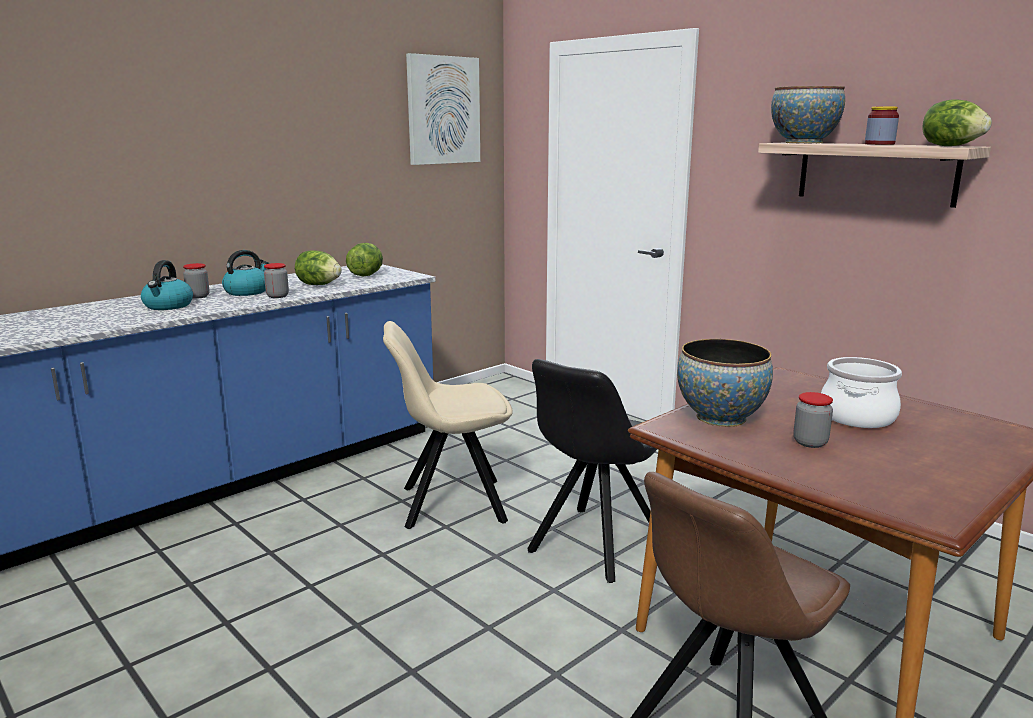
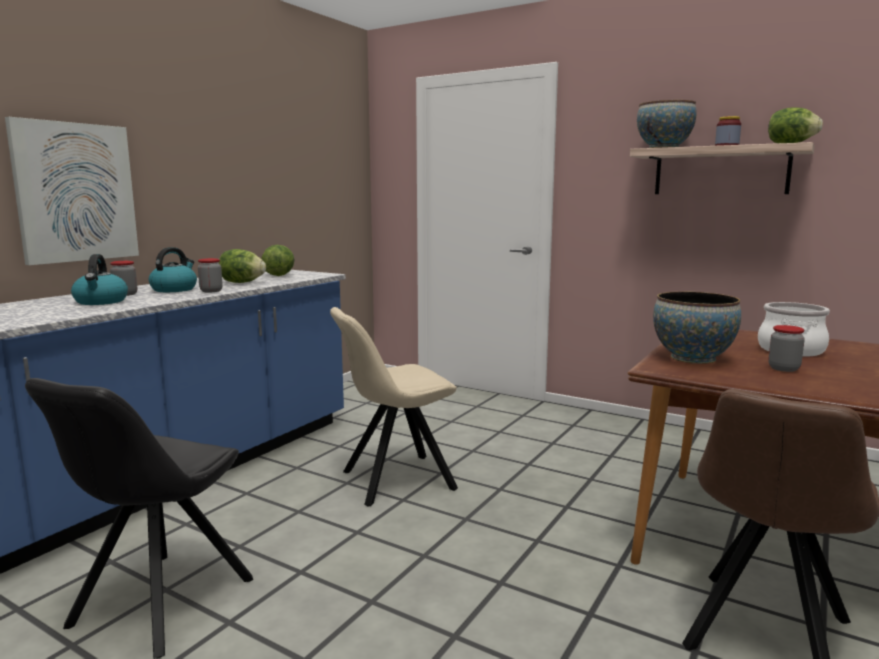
camera: 15 degrees left, 5 degrees down
(443, 110) = (325, 133): picture -> picture (75, 192)
(594, 544) = (546, 497): black chair -> black chair (161, 602)

